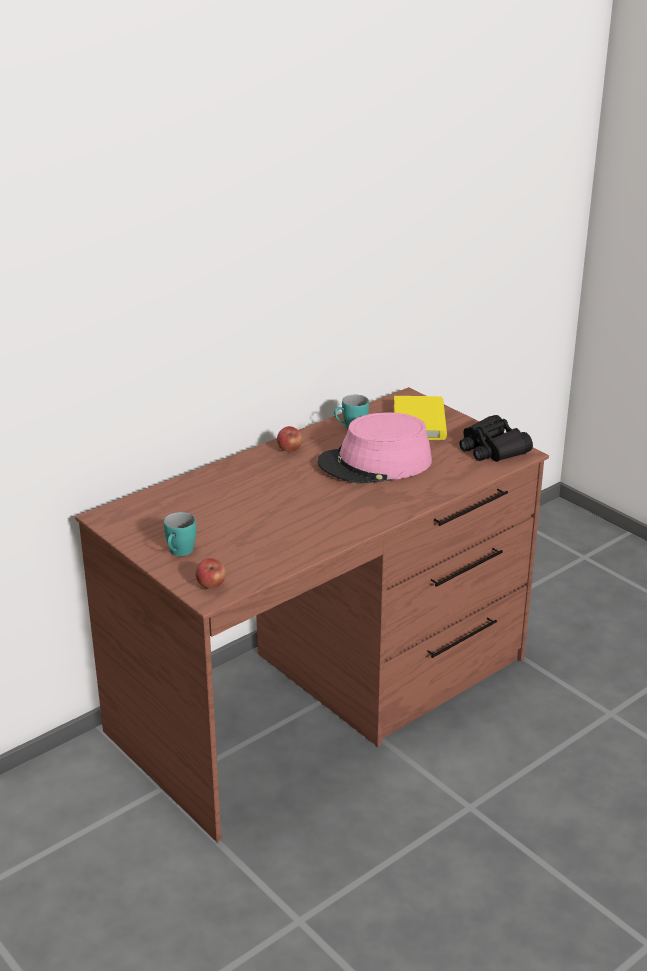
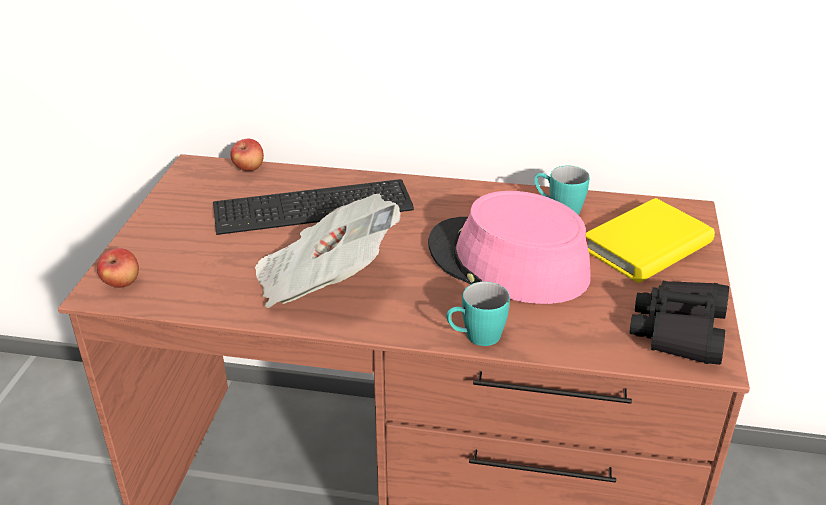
camera: 50 degrees right, 5 degrees up
(179, 553) = (168, 235): turquoise mug -> turquoise mug (475, 337)
(230, 495) = (315, 208): none -> keyboard
(289, 450) = (453, 197): apple -> apple (249, 168)
(311, 521) = (324, 281): none -> newspaper

